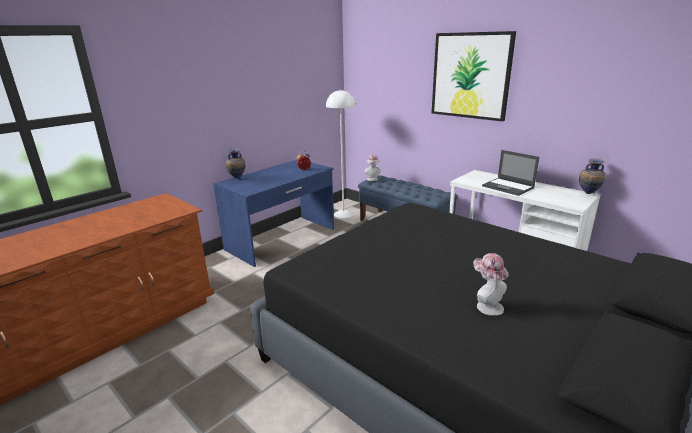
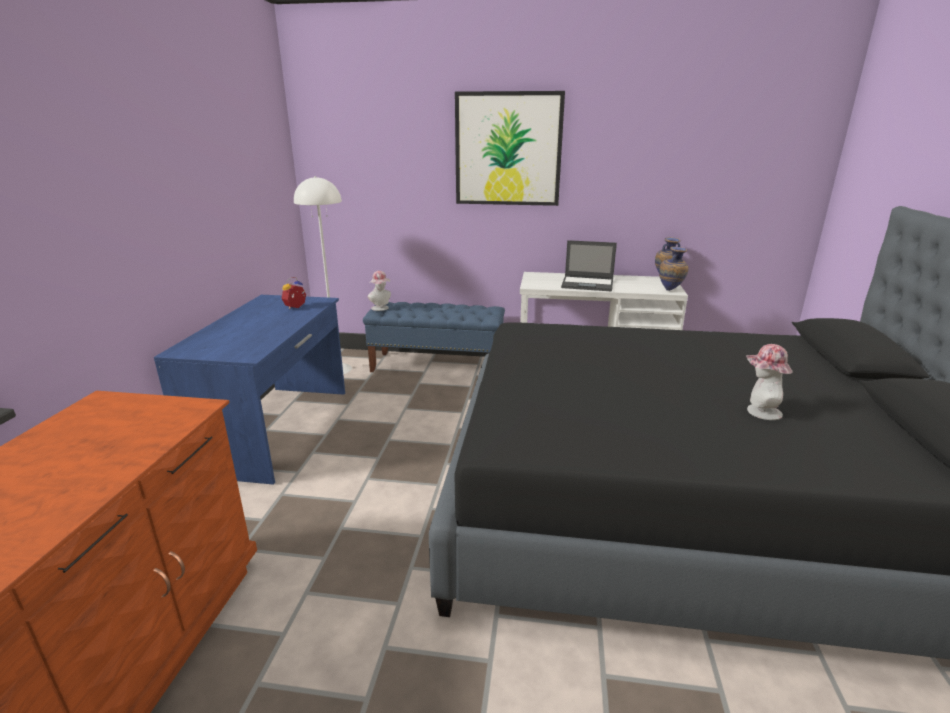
camera: 35 degrees left, 0 degrees up
(237, 179) = (193, 341): vase -> vase (670, 291)

